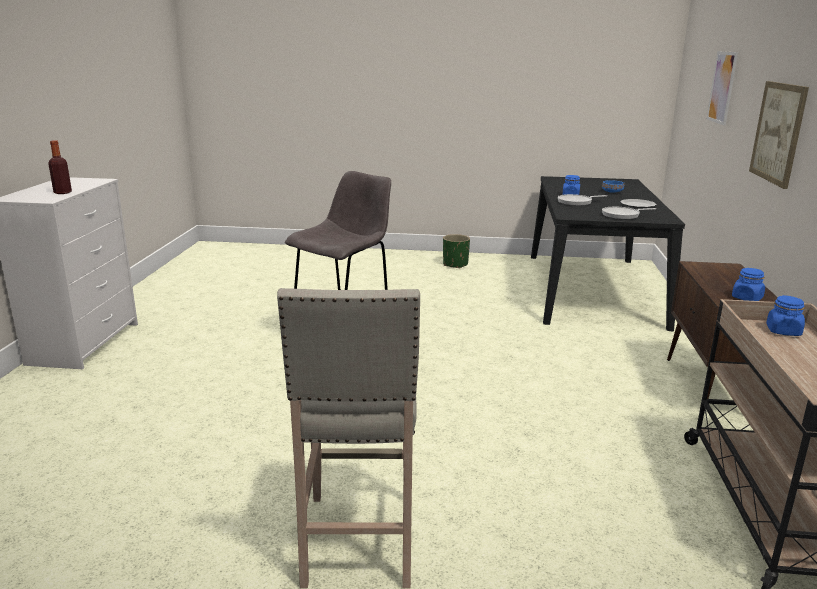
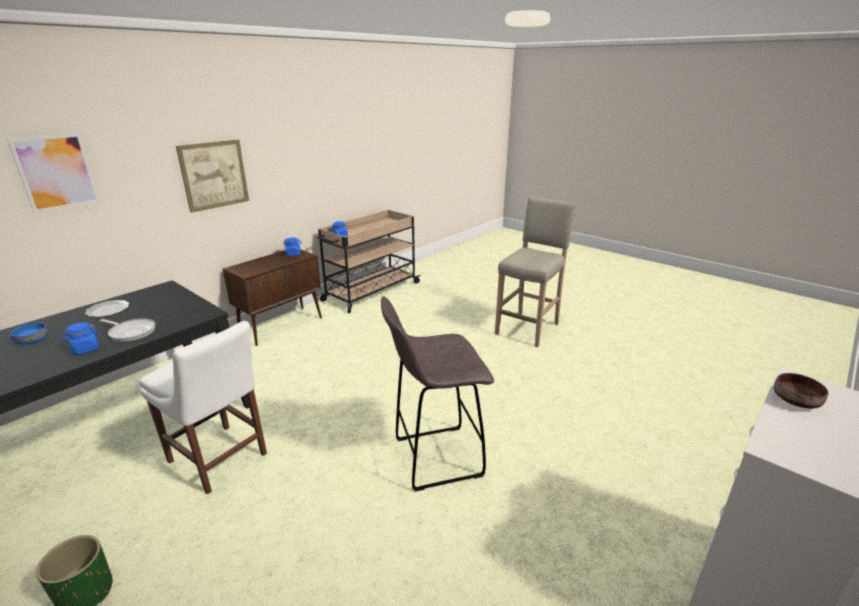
camera: 145 degrees left, 5 degrees up
(62, 192) = (796, 401): bottle -> brown bowl
(494, 300) = (220, 460): none -> white chair
(622, 215) = (172, 300): frying pan -> none

